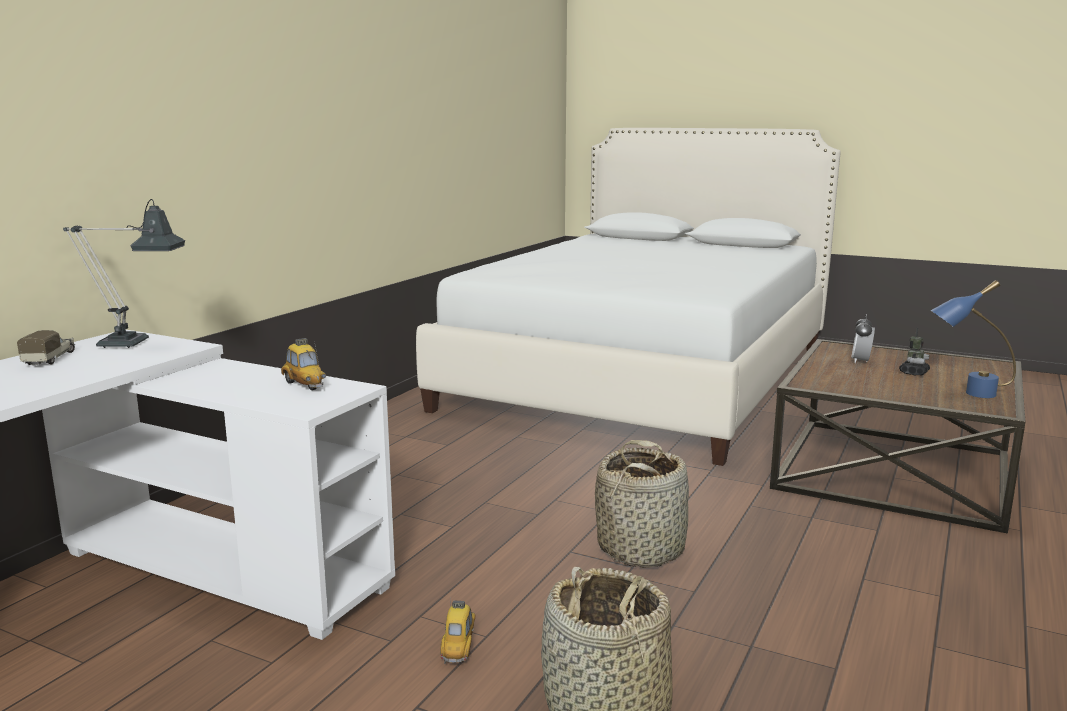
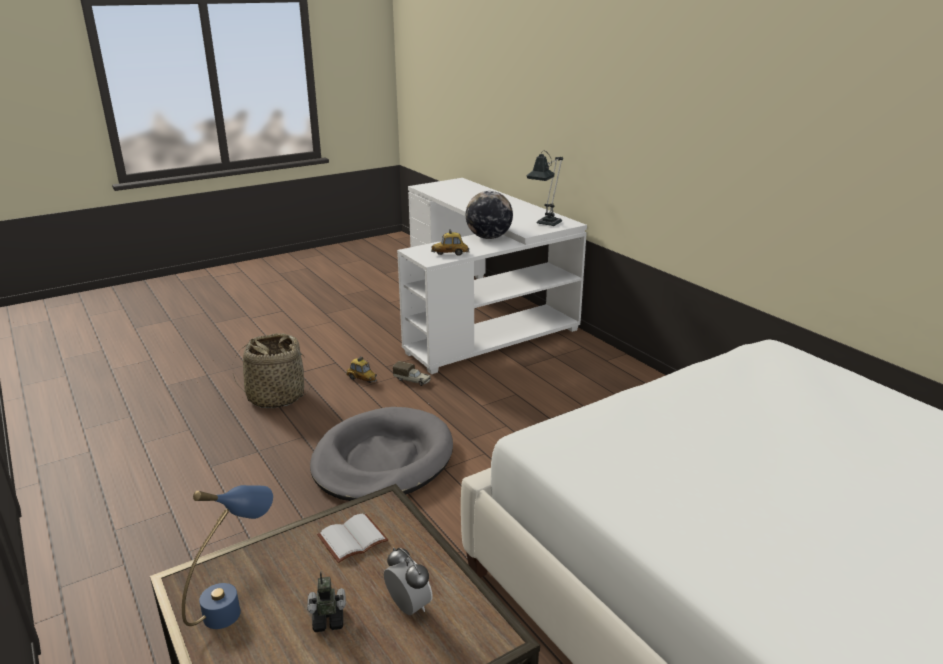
camera: 120 degrees right, 10 degrees up
(50, 358) = (532, 213): toy truck -> toy truck (412, 380)
(189, 380) = (488, 237): none -> globe
(641, 548) = (382, 460): basket -> grey dog bed
(854, 383) = (352, 540): none -> white book
(913, 372) = (328, 620): toy robot -> toy robot turned 105 degrees clockwise

